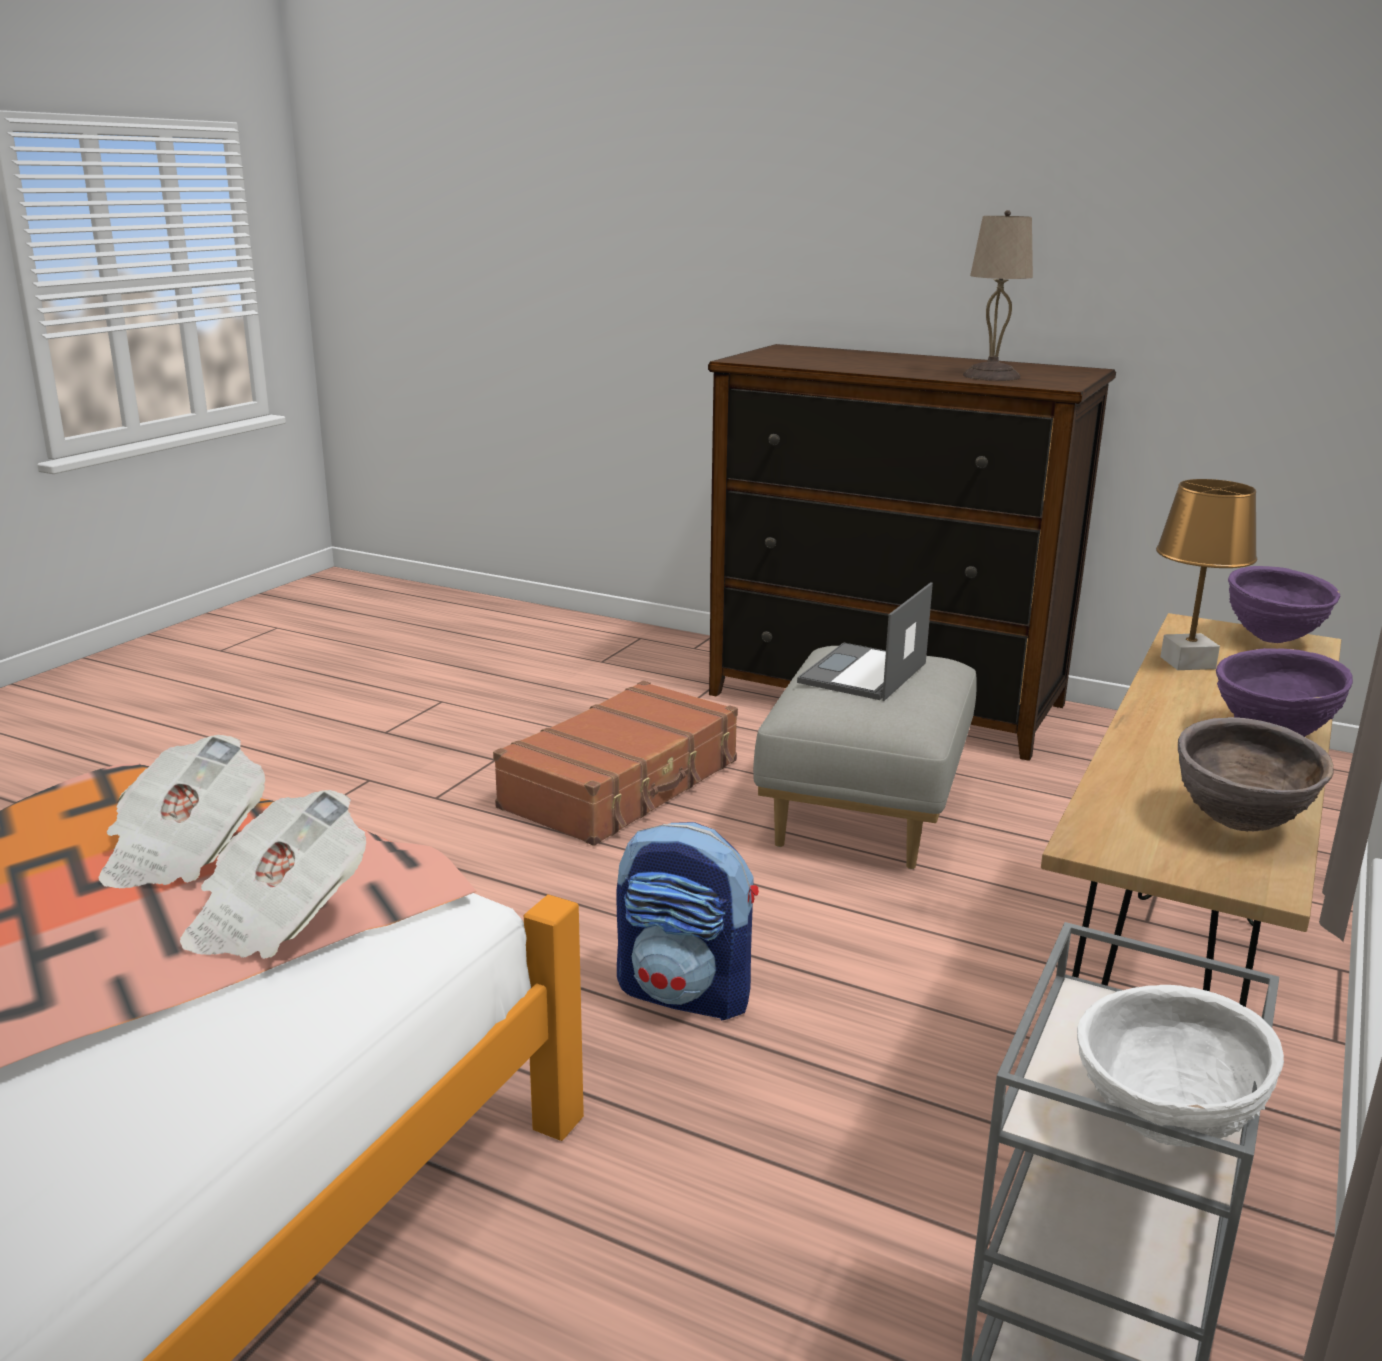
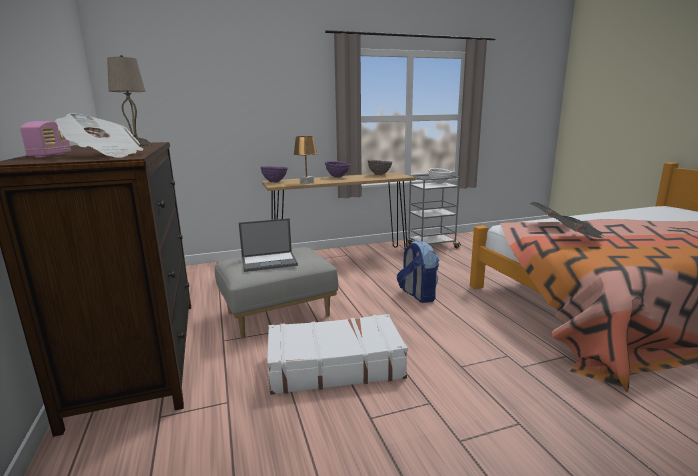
camera: 135 degrees left, 5 degrees down
(623, 785) = (334, 365): brown suitcase -> white suitcase
(788, 359) = (104, 155): none -> newspaper
(851, 354) = (50, 155): none -> radio

